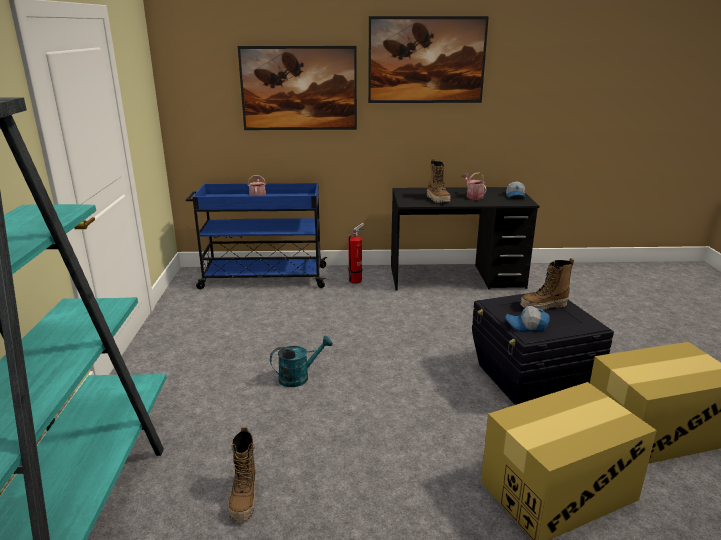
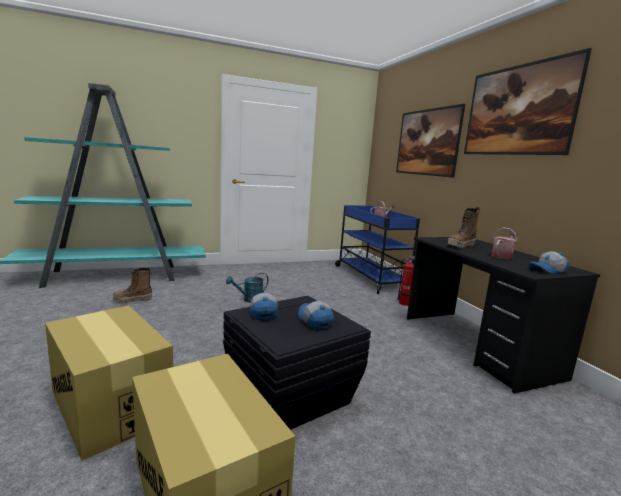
camera: 70 degrees right, 10 degrees down
(299, 377) = (249, 300): turquoise watering can -> turquoise watering can turned 105 degrees clockwise
(543, 306) = (314, 321): boot -> cap

